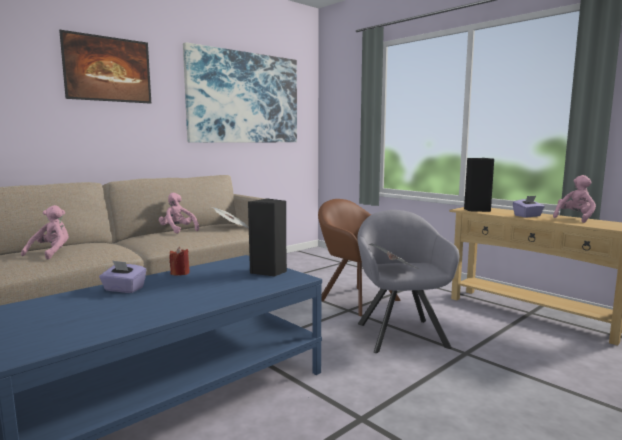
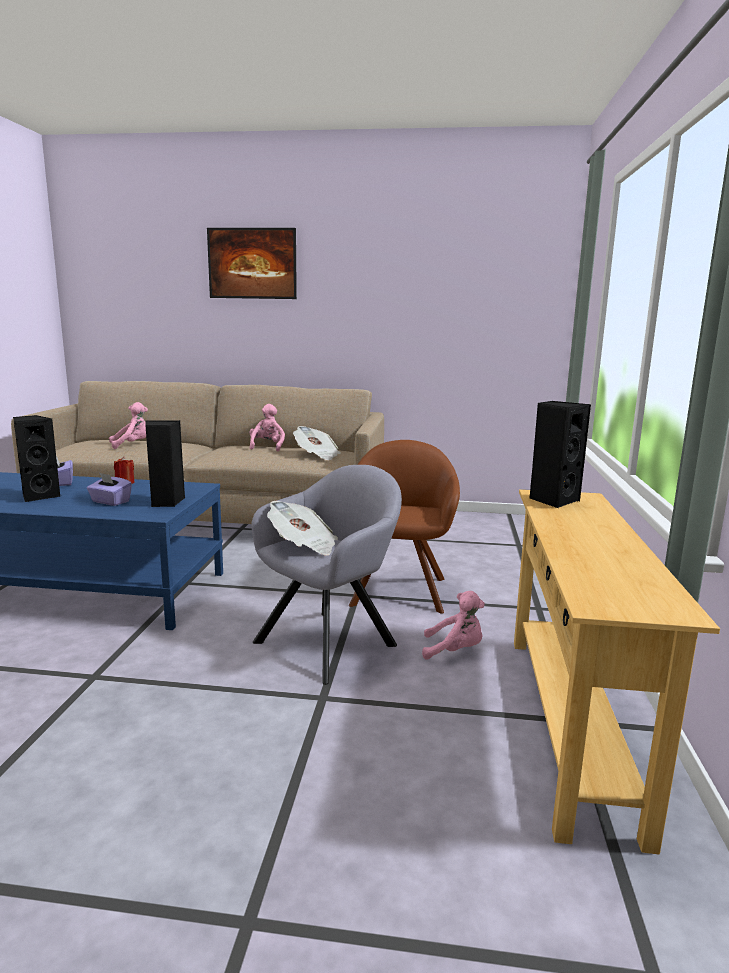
camera: 50 degrees right, 5 degrees up
(156, 301) = (39, 496): none -> black speaker
(244, 98) = (428, 286): picture -> none
(527, 216) = (572, 530): purple tissue box -> purple tissue box (110, 502)
(574, 218) = (633, 560): pink plush toy -> pink plush toy (454, 651)

